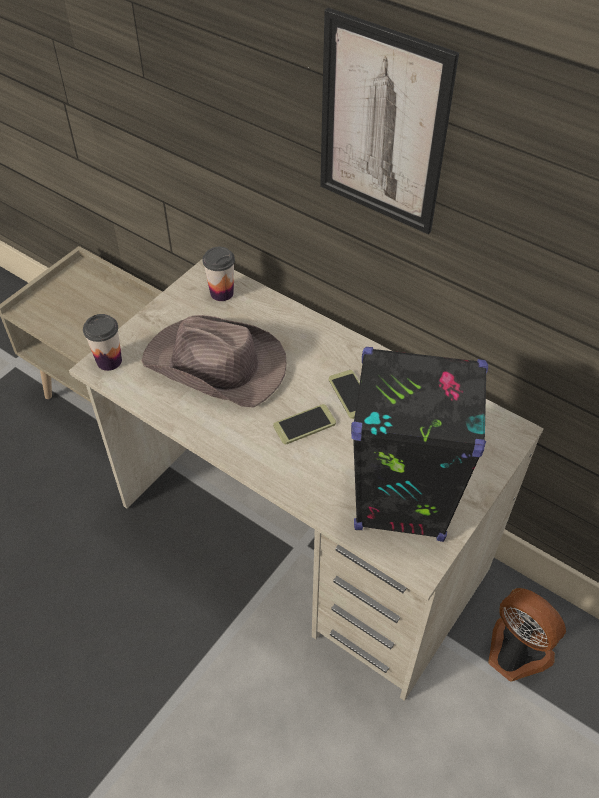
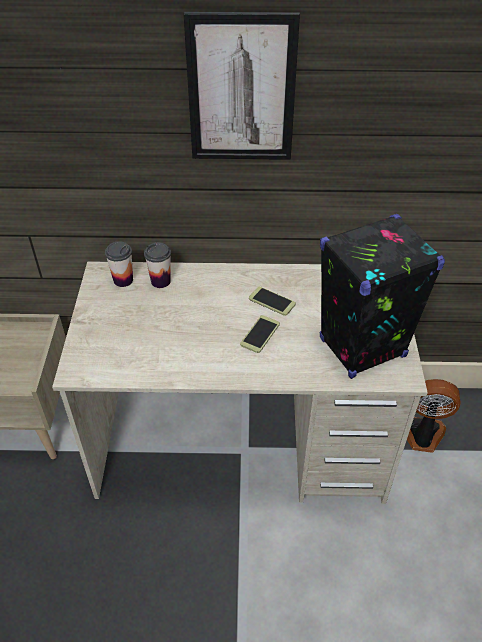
camera: 35 degrees left, 5 degrees down
(109, 361) = (80, 364): cup -> cup (160, 281)
(216, 366) = (164, 328): brown hat -> none

